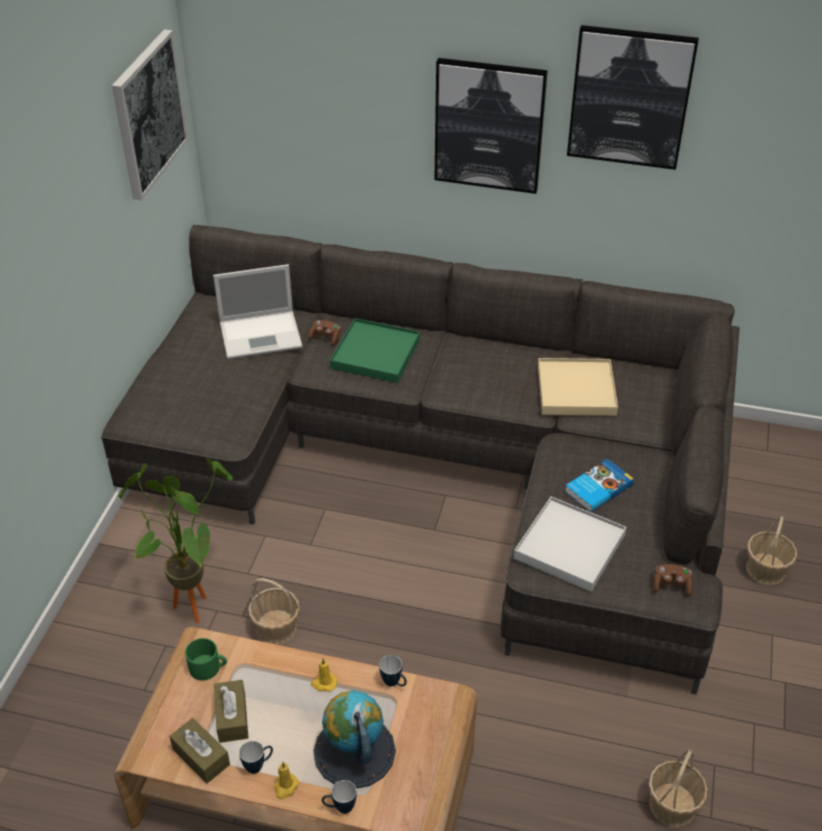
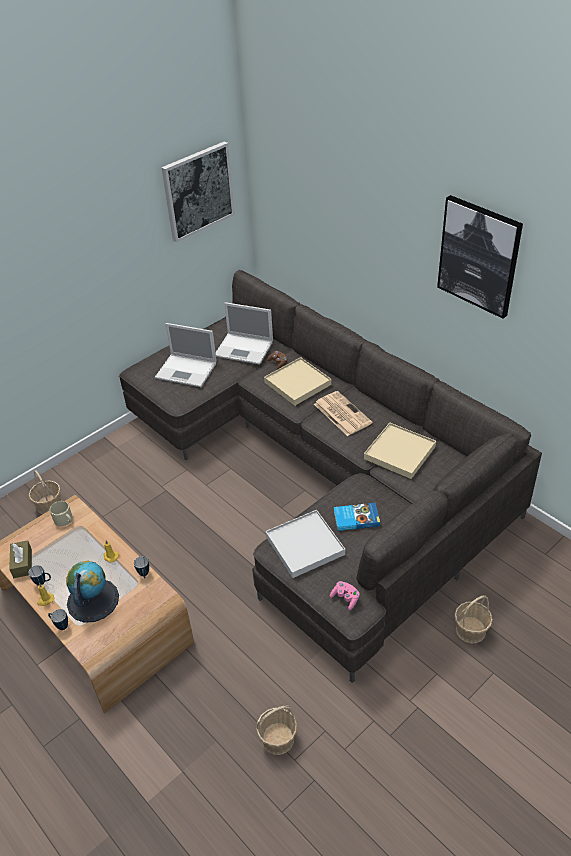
camera: 35 degrees right, 0 degrees up
(192, 601) = (122, 488): potted plant -> none
(206, 392) = (187, 370): none -> laptop
(208, 667) = (65, 520): green mug -> beige mug
(232, 717) = (53, 551): brown tissue box -> none
(276, 628) = (150, 523): basket -> basket (49, 505)
(375, 354) = (297, 383): green tray -> beige tray
(465, 370) = (341, 413): none -> newspaper
(489, 125) = (397, 252): picture -> none
(671, 585) = (345, 598): brown game controller -> pink game controller

